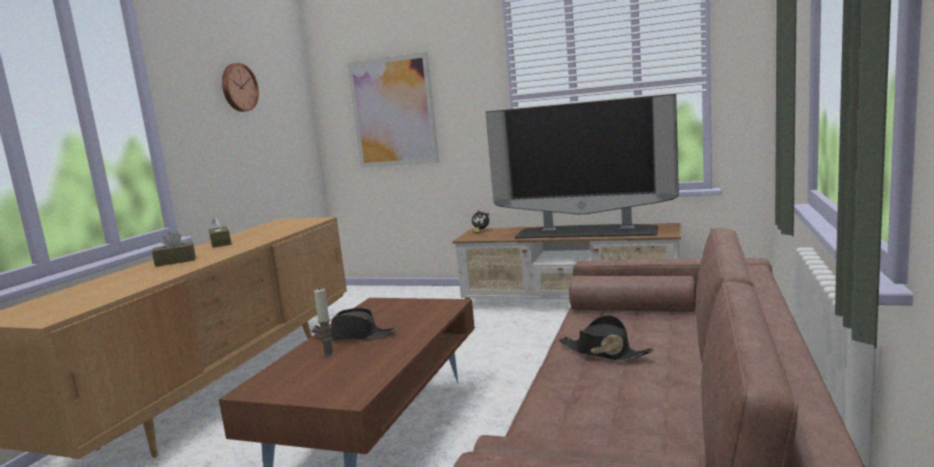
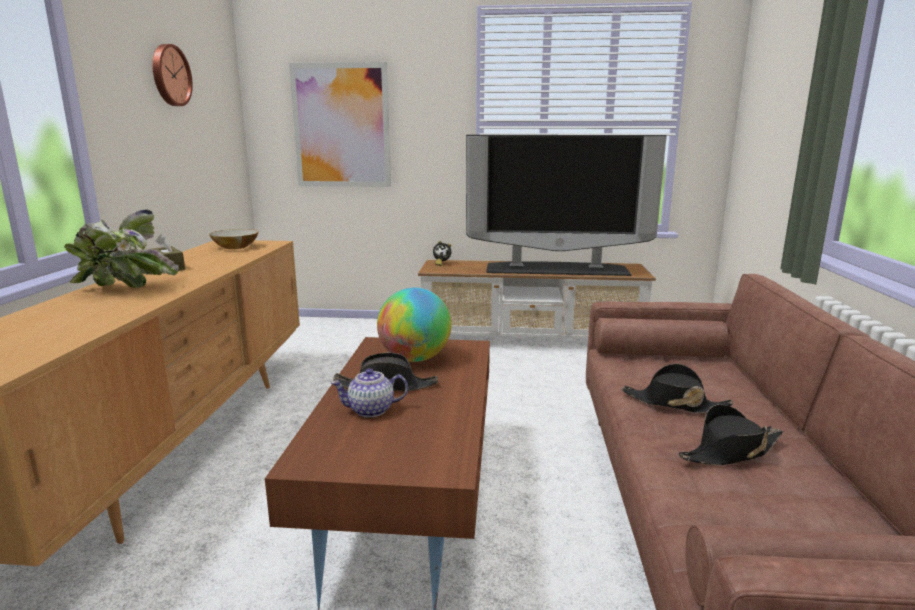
camera: 15 degrees left, 5 degrees up
(175, 261) = (125, 290): brown tissue box -> potted plant
(285, 224) = (235, 247): none -> bowl
(329, 354) = (371, 410): candle -> teapot
(394, 314) = (414, 359): none -> globe
(617, 393) = (730, 452): none -> black hat

